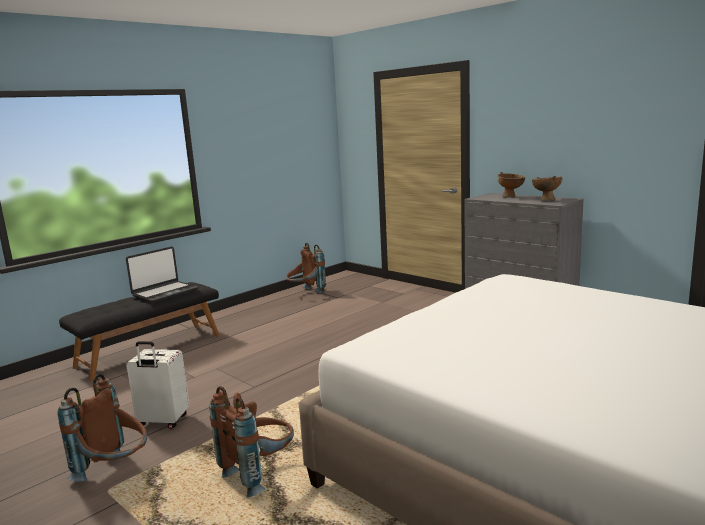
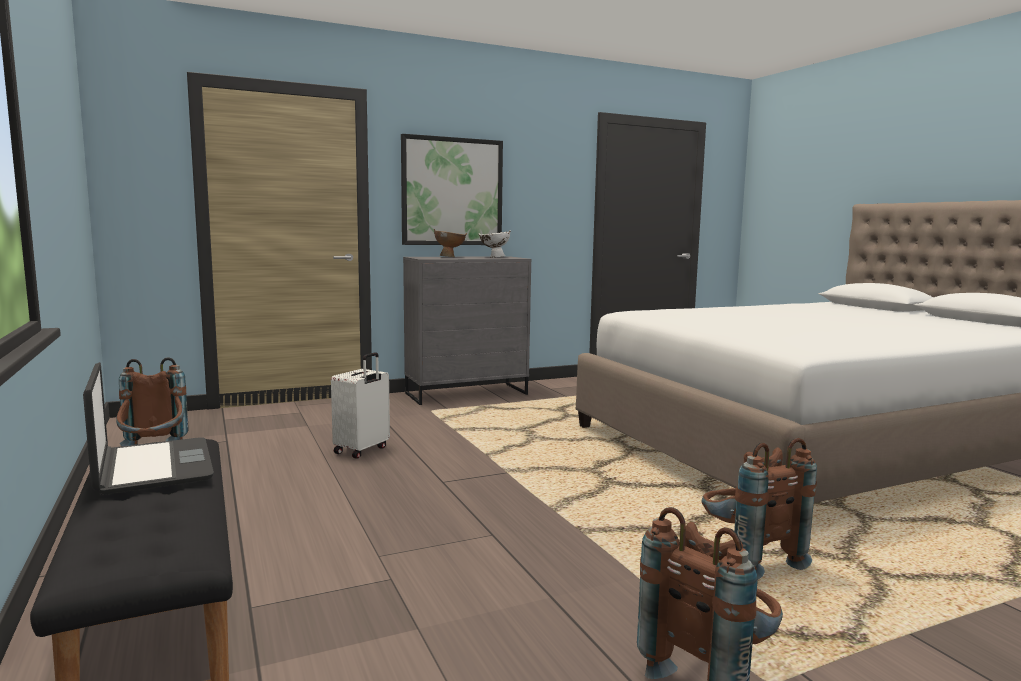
camera: 70 degrees left, 5 degrees down
(163, 422) = (551, 620): white suitcase -> white suitcase (362, 450)
(533, 137) = (452, 192): none -> picture
(545, 200) = (494, 257): brown bowl -> white bowl

